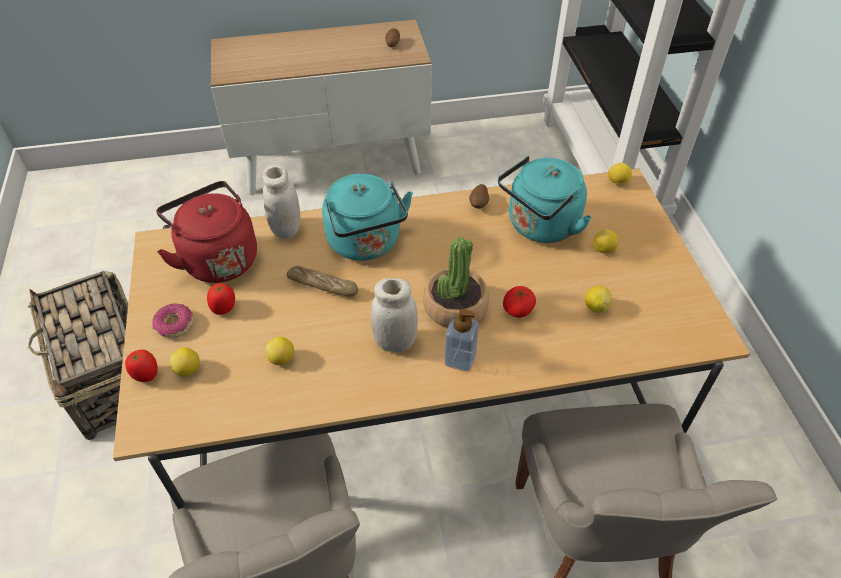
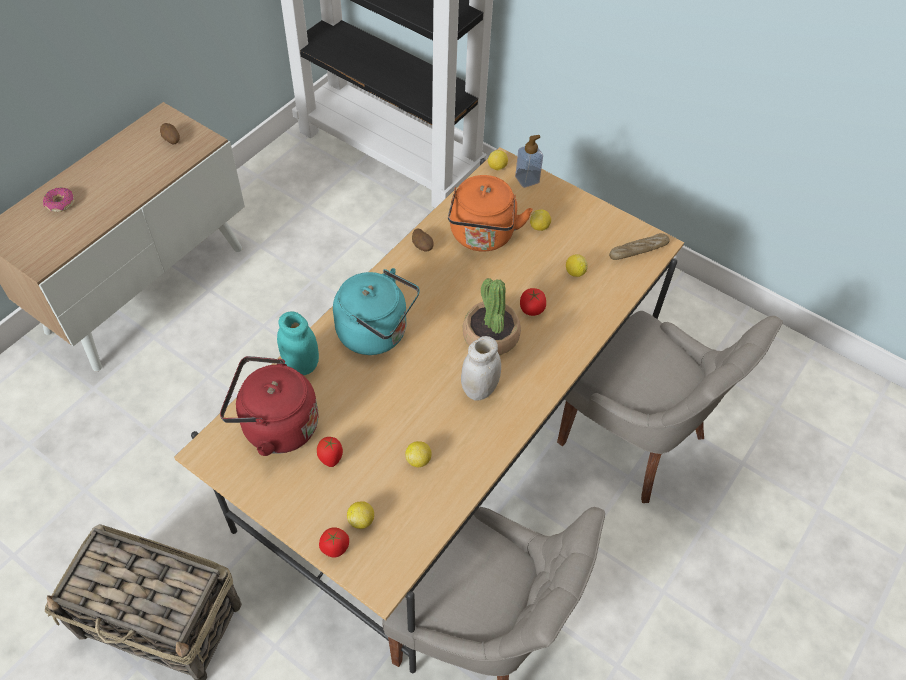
camera: 45 degrees left, 5 degrees up
(174, 325) = (308, 499): donut -> donut (60, 203)
(286, 229) = (301, 365): white jar -> turquoise jar
(322, 286) = (383, 387): bread -> bread (638, 251)
(460, 359) = (532, 369): soap dispenser -> soap dispenser (527, 180)
(540, 227) = (482, 237): turquoise kettle -> orange kettle

